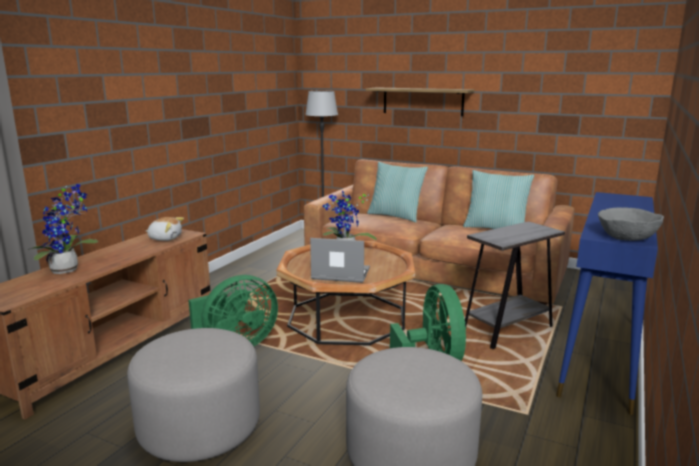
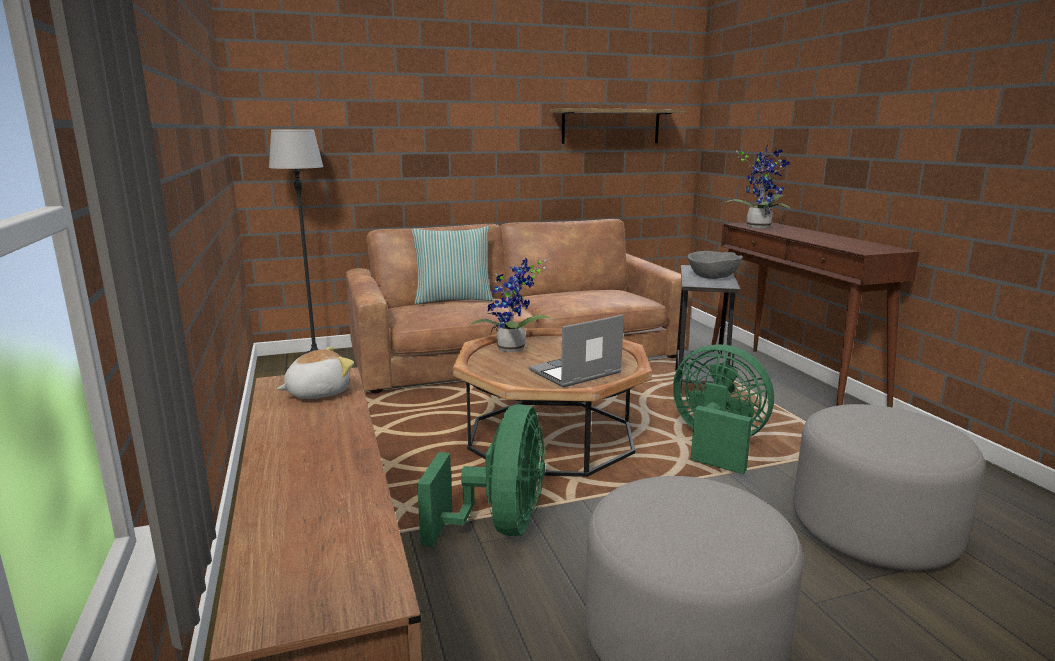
camera: 45 degrees left, 0 degrees up
(68, 270) = (304, 495): potted plant -> potted plant (759, 227)
(422, 101) = (445, 141): shelf -> shelf (611, 126)
(495, 228) = (580, 289): pillow -> none
(600, 356) = (790, 383): blue console table -> brown console table
(626, 237) = (879, 248): grey bowl -> grey bowl (713, 276)

